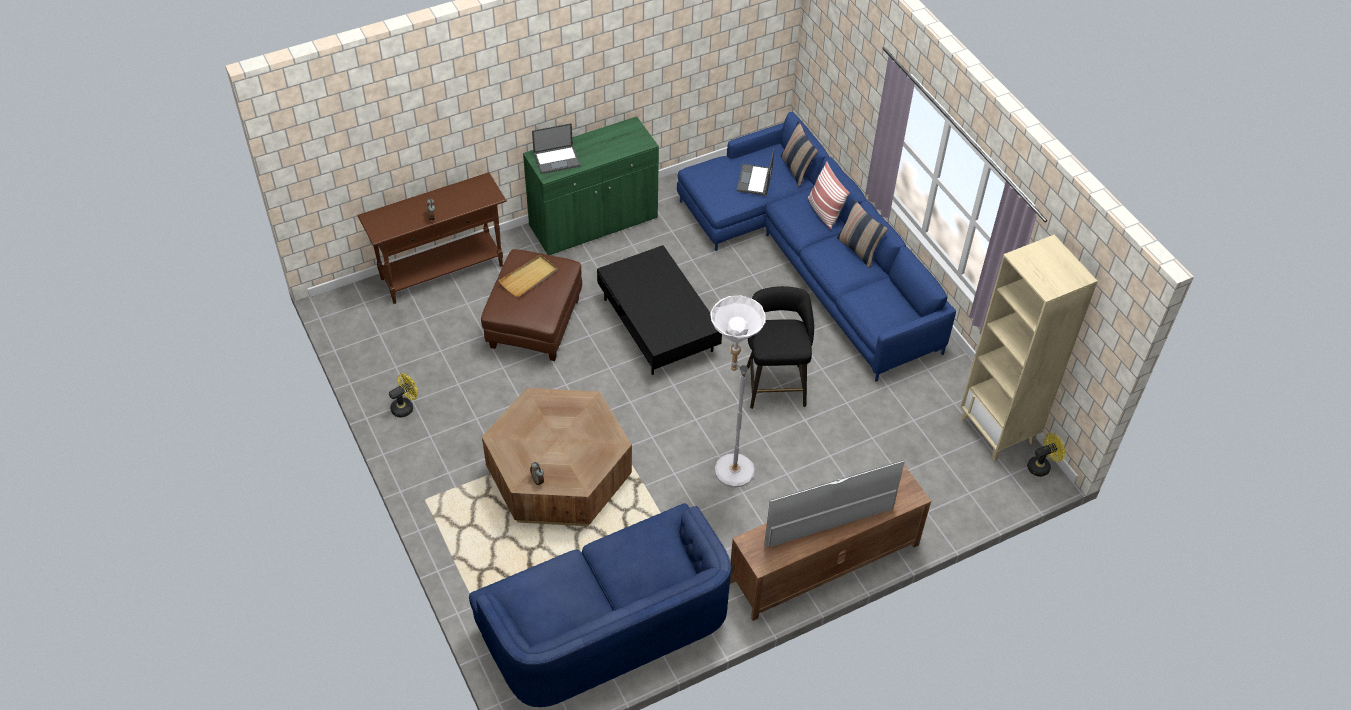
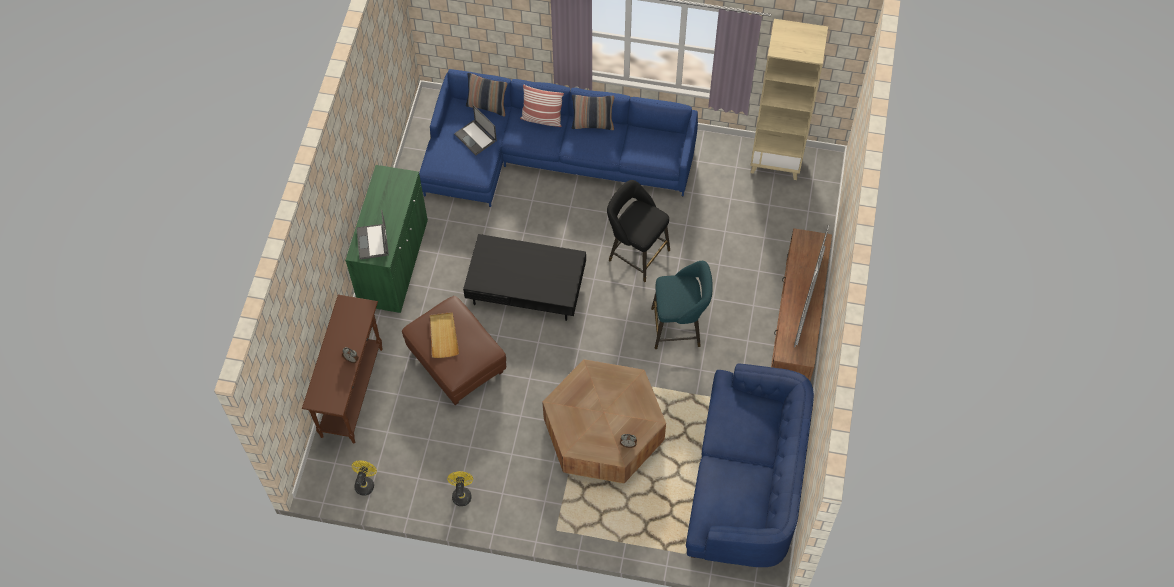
camera: 50 degrees left, 10 degrees up
(557, 159) = (373, 242): laptop -> laptop turned 150 degrees clockwise
(728, 465) = (679, 327): white floor lamp -> turquoise stool
(1041, 466) = (820, 158): yellow fan -> yellow fan (365, 483)

